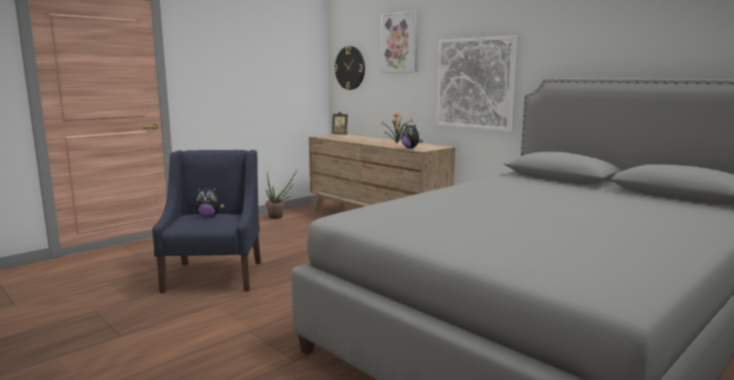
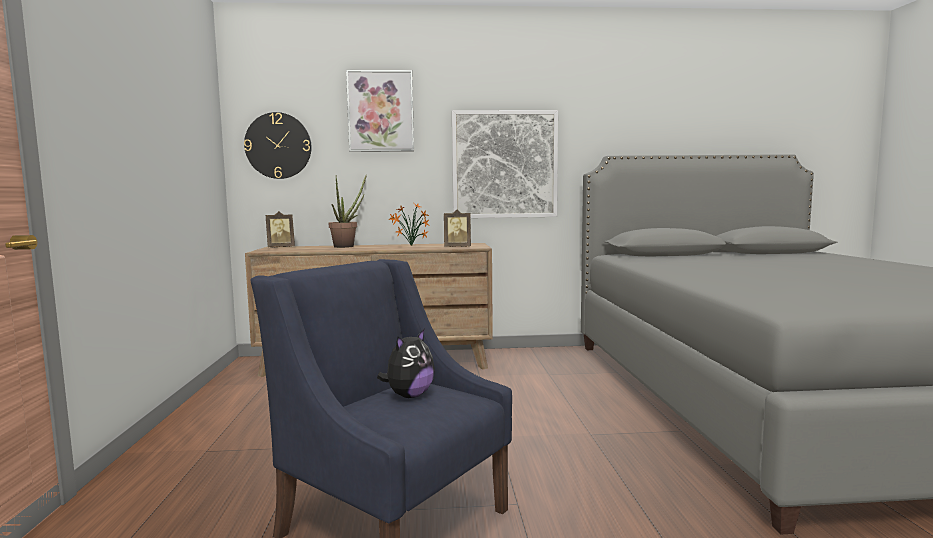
camera: 50 degrees left, 5 degrees down
(278, 217) = (226, 400): potted plant -> potted plant (347, 246)
(411, 148) = (457, 247): plush toy -> picture frame

